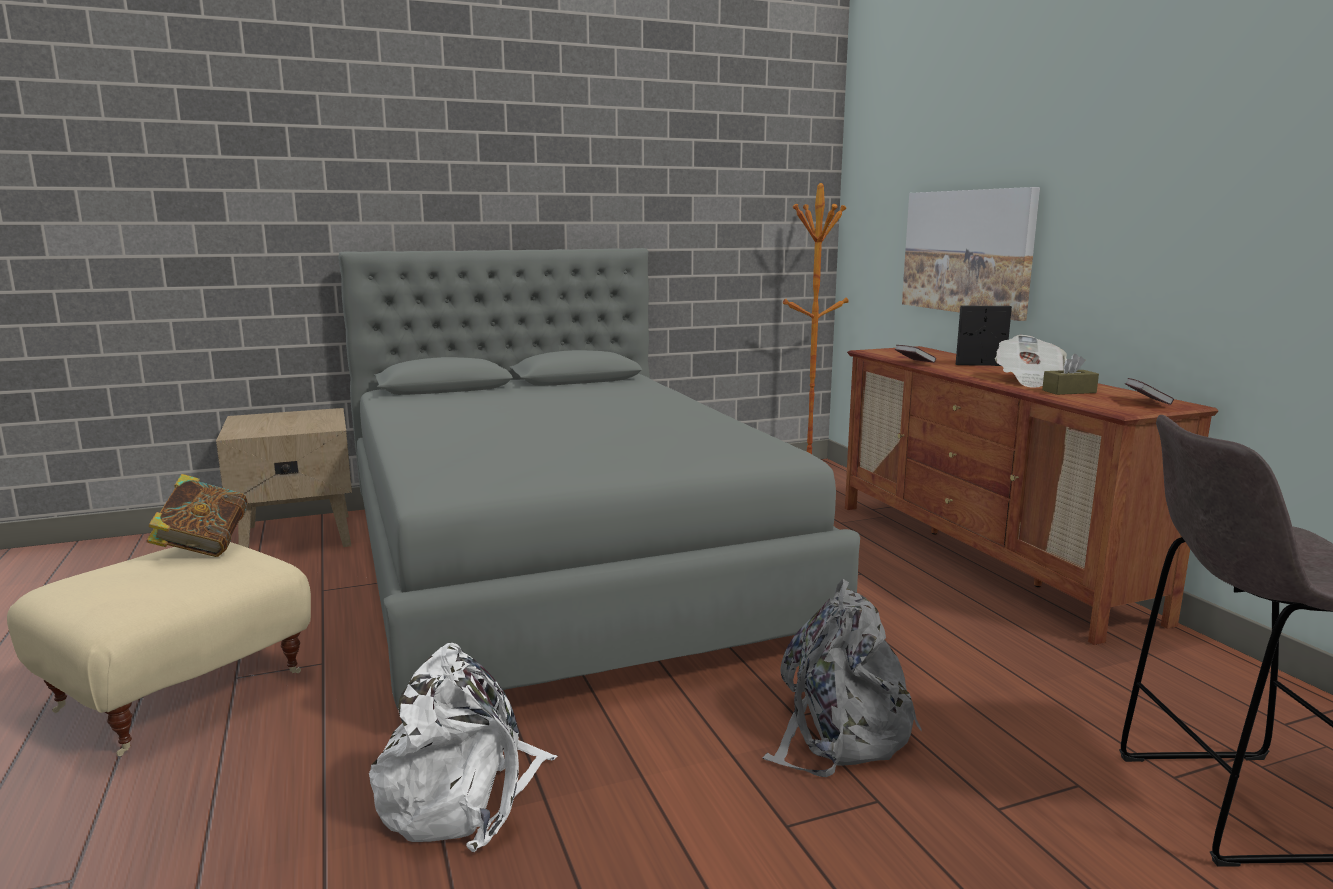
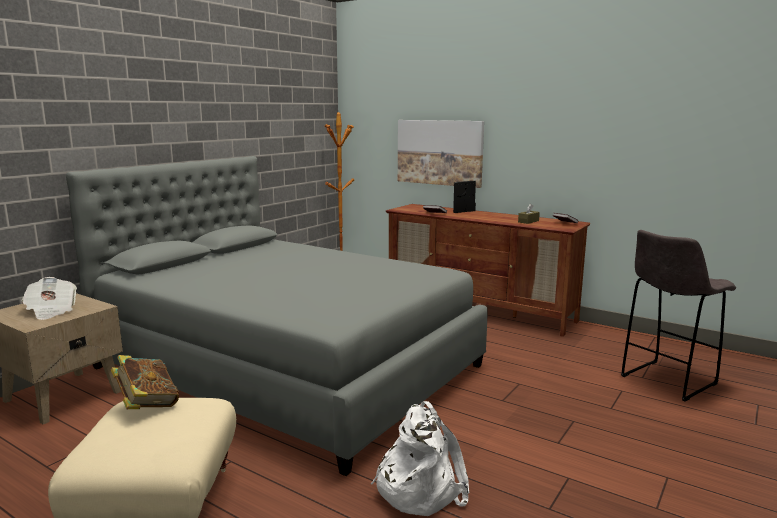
camera: 35 degrees left, 0 degrees up
(838, 733) = (526, 401): grey backpack -> none
(1029, 381) = (503, 218): newspaper -> newspaper (51, 311)

